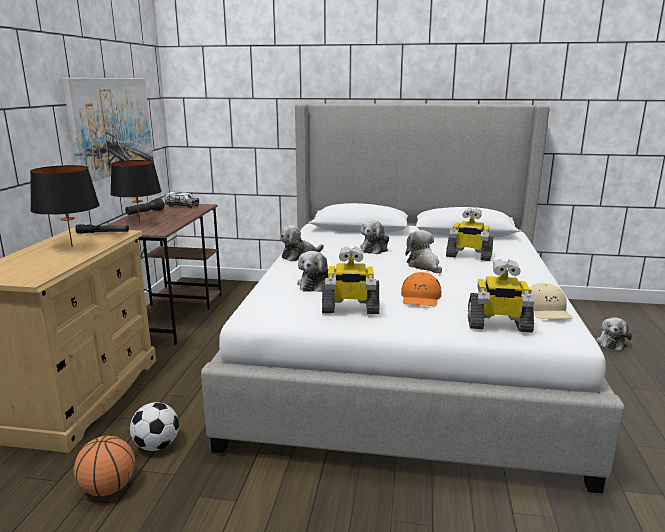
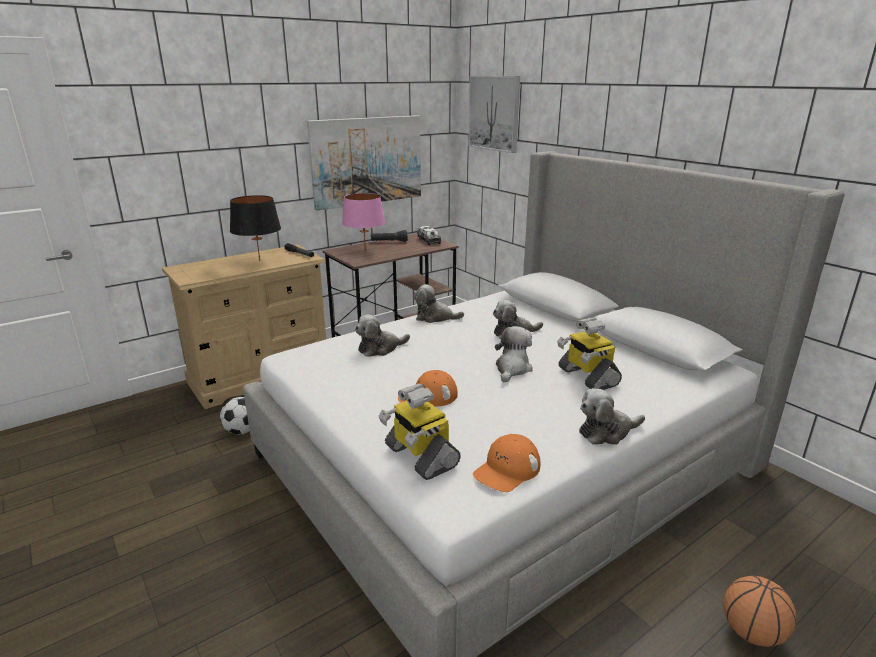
camera: 45 degrees right, 5 degrees up
(108, 488) = (186, 442): basketball -> basketball (751, 632)
(139, 223) = (365, 250): black table lamp -> pink table lamp
(220, 75) = (494, 113): none -> picture
(350, 308) = (349, 380): toy robot -> none
(547, 310) = (507, 469): beige cap -> orange cap
(611, 342) = (797, 586): plush toy -> plush toy (607, 432)

